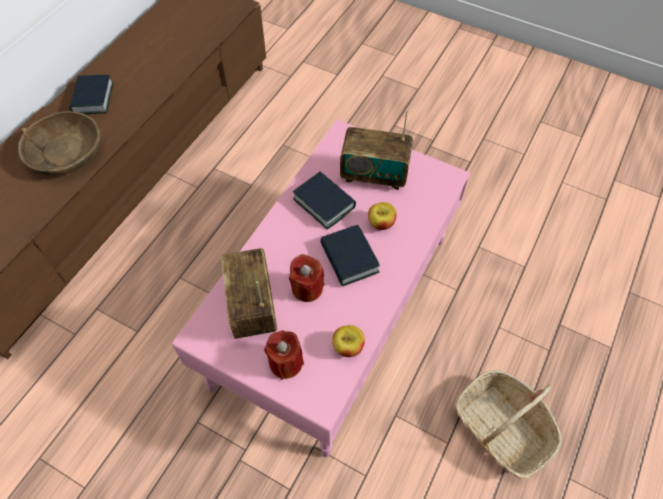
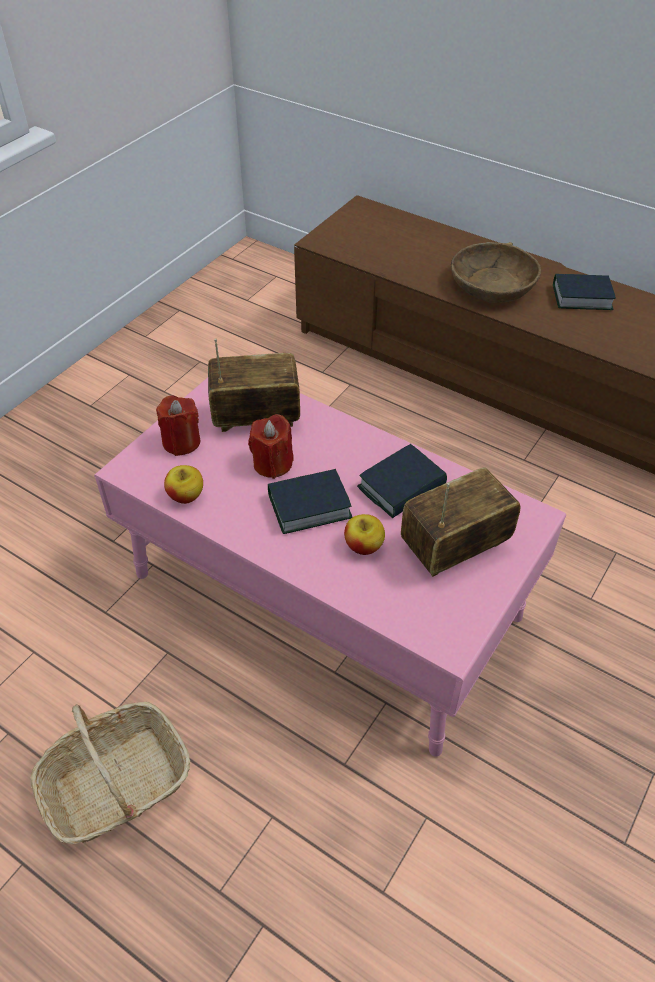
camera: 95 degrees right, 10 degrees down
(374, 174) = (455, 547): radio -> radio turned 45 degrees clockwise

